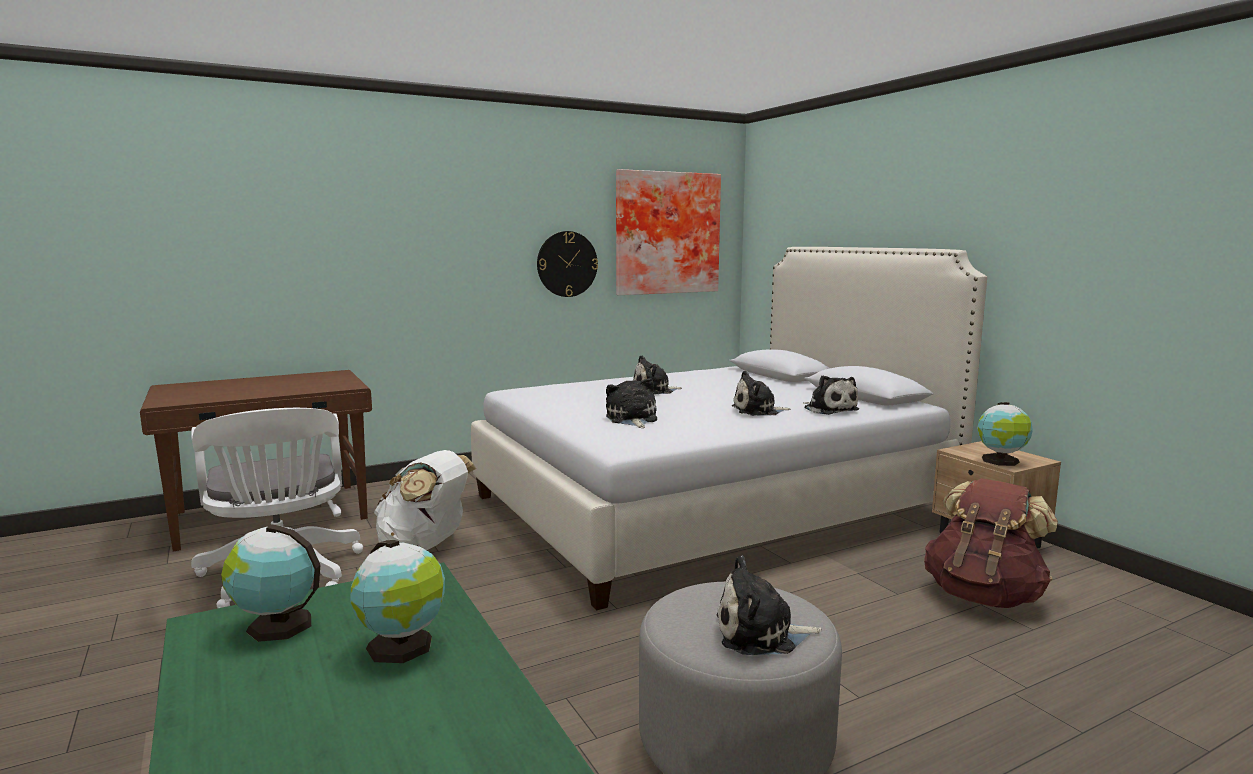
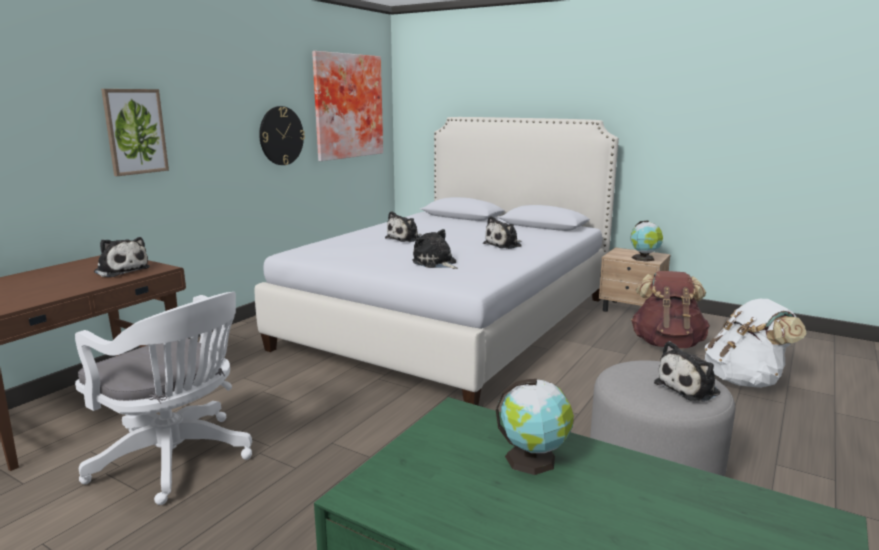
camera: 30 degrees left, 5 degrees up
(276, 625) = (417, 476): globe -> none
(386, 252) = (135, 131): none -> picture
(425, 546) = (275, 400): white backpack -> white backpack (745, 380)
(829, 409) = (543, 238): plush toy -> plush toy (121, 270)

